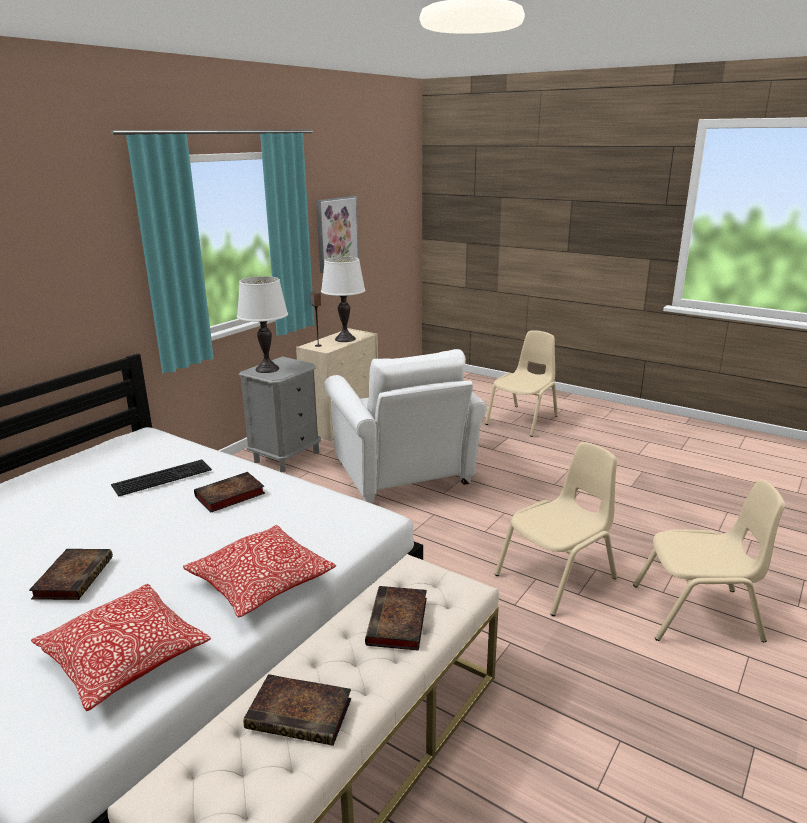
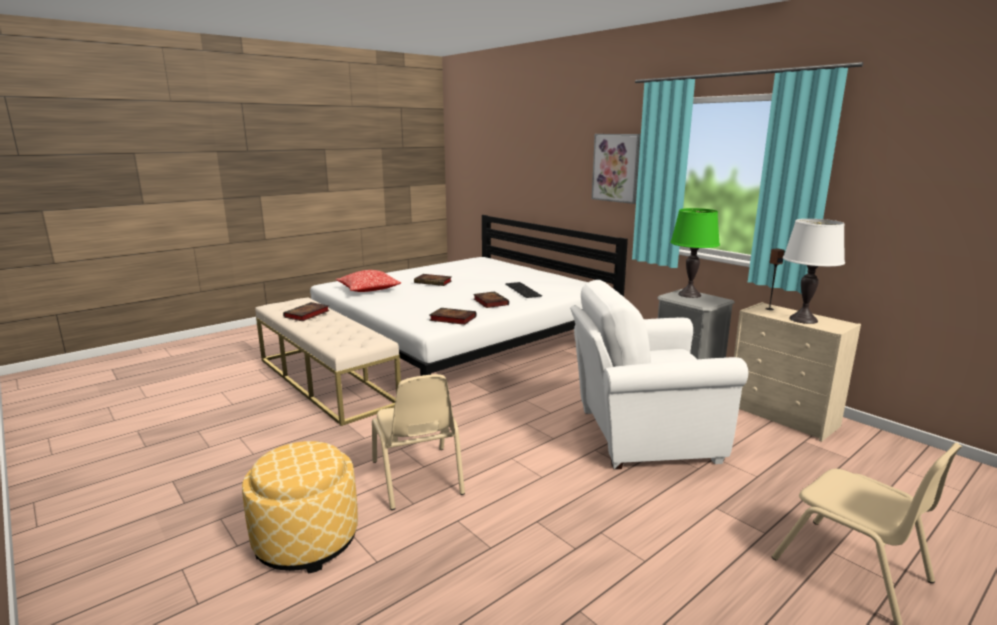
camera: 105 degrees right, 5 degrees down
(261, 583) = (393, 306): pillow -> none
(267, 369) = (689, 294): white table lamp -> green table lamp
(336, 233) = (912, 202): picture -> picture (616, 168)
(398, 623) = (336, 332): book -> book (451, 319)
(697, 613) = (306, 541): beige chair -> ottoman

